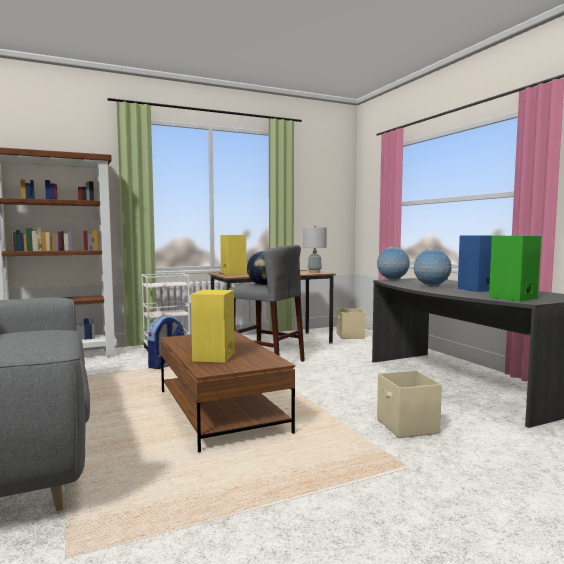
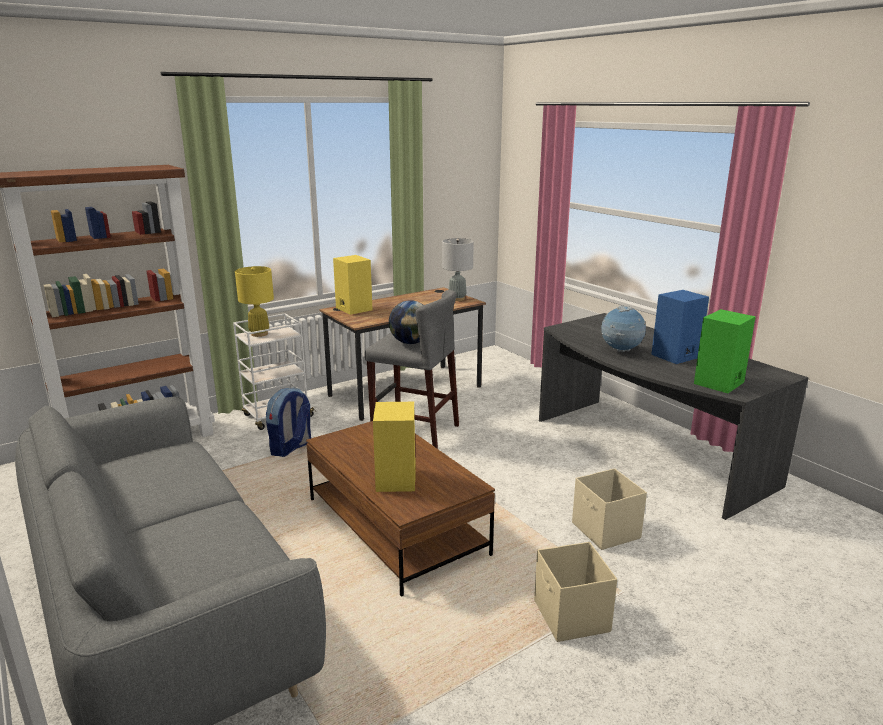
camera: 10 degrees left, 15 degrees up
(158, 283) = (259, 334): none -> yellow table lamp
(350, 336) = (498, 370): beige storage box -> beige storage box (571, 617)
(392, 281) = (568, 330): globe -> none

